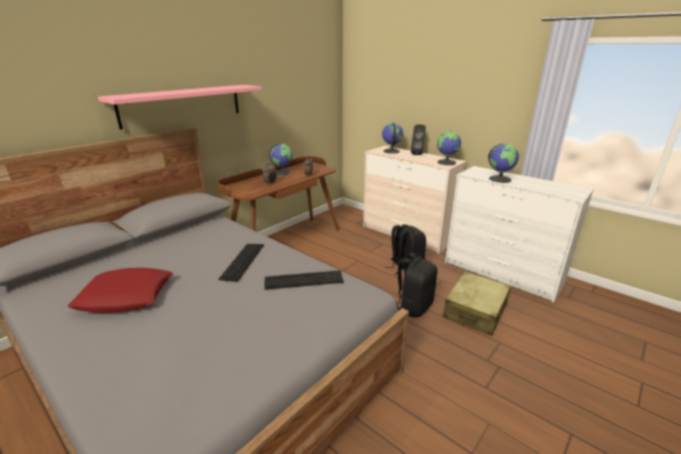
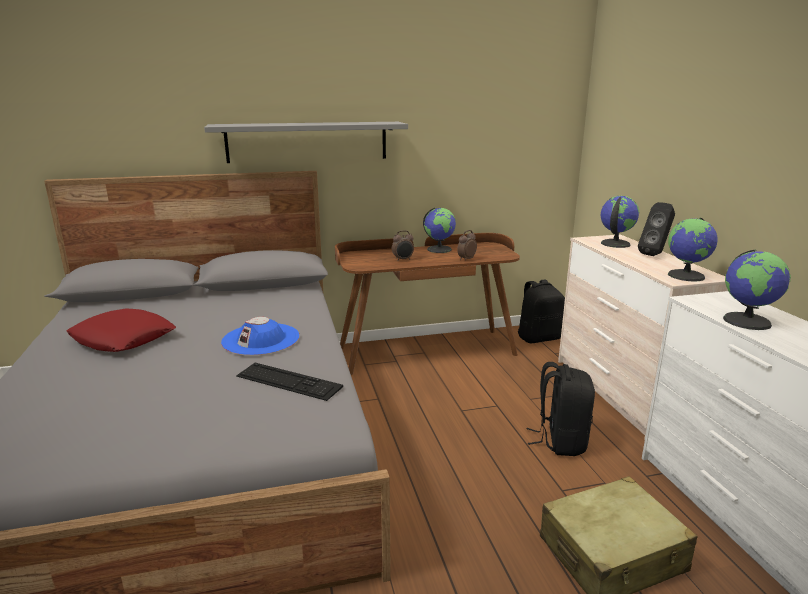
camera: 35 degrees right, 5 degrees down
(183, 105) = (307, 141): pink shelf -> grey shelf
(242, 261) = (261, 339): keyboard -> blue hat
(413, 306) = (510, 501): black backpack -> black backpack (538, 338)

